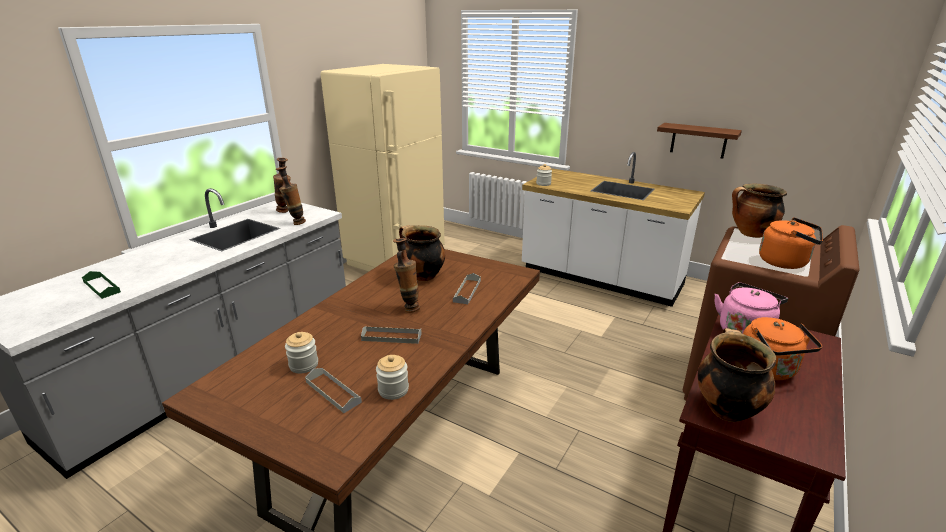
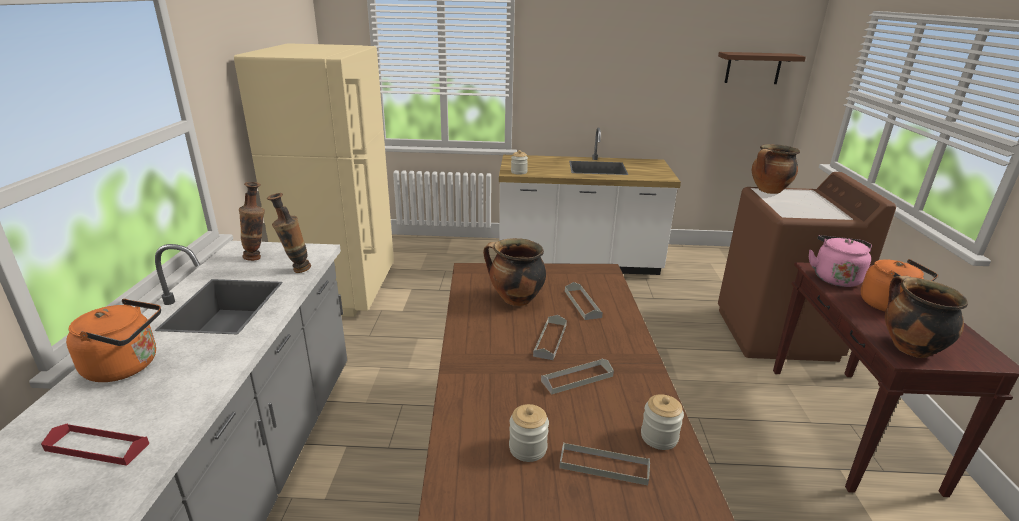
camera: 30 degrees left, 0 degrees up
(101, 287) = (97, 447): green tray -> red tray
(408, 308) = (550, 340): vase -> grey tray
(698, 140) = (649, 110): brown shelf -> brown shelf (753, 68)
(786, 262) = (825, 211): orange kettle -> orange kettle (127, 366)

